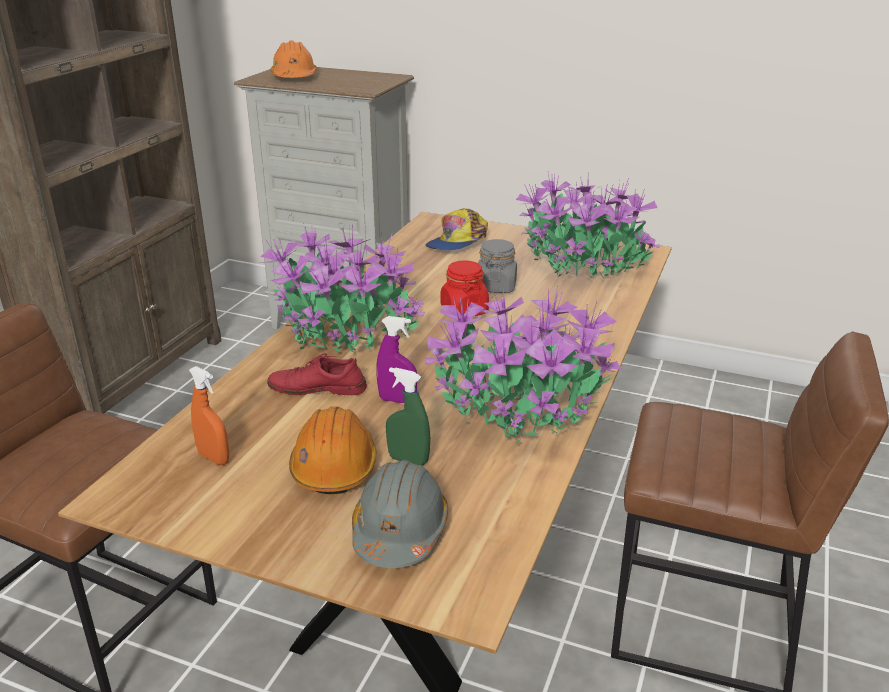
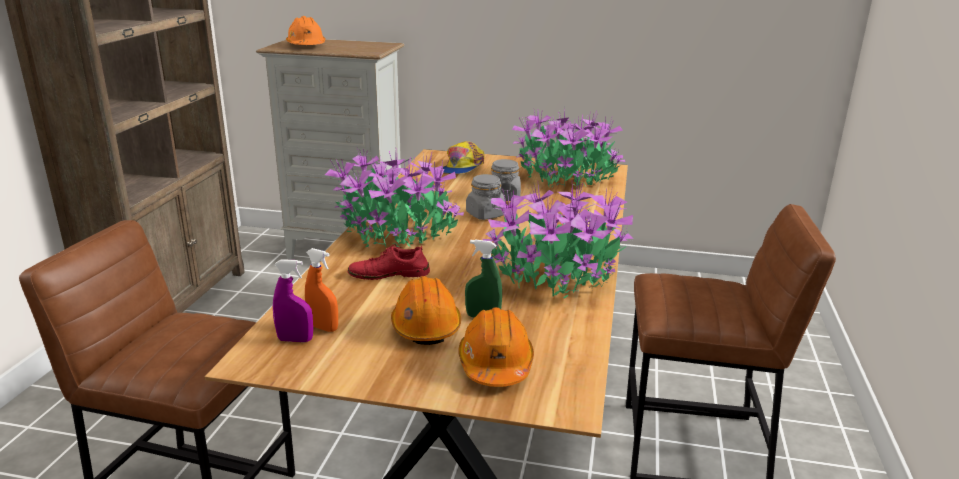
camera: 10 degrees left, 5 degrees down
(397, 400) = (457, 278): purple spray bottle -> purple spray bottle (295, 340)
(399, 531) = (495, 364): grey hard hat -> orange hard hat
(464, 310) = (485, 214): red jar -> grey jar

